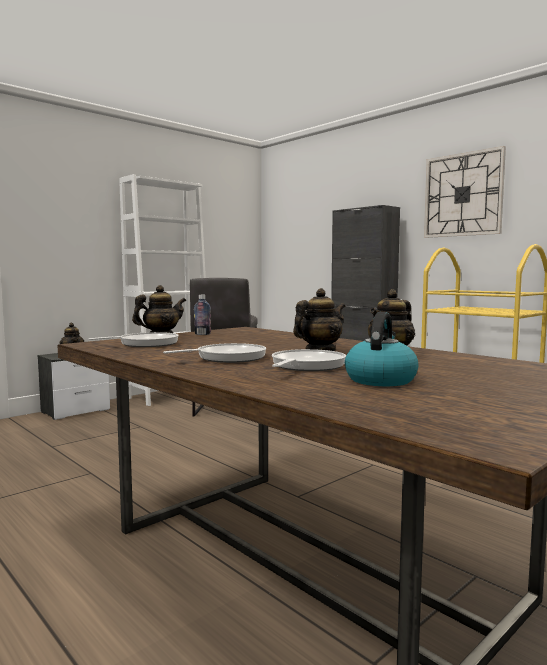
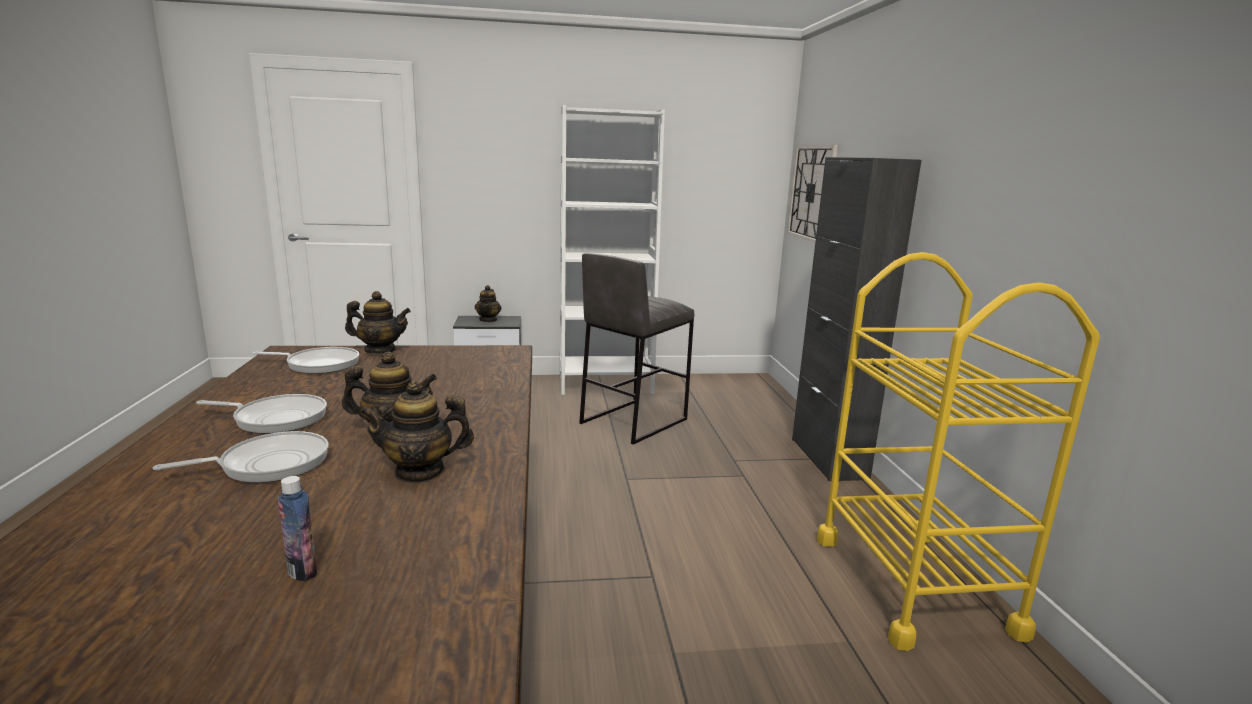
camera: 35 degrees right, 10 degrees up
(202, 334) = (428, 355): bottle -> bottle (302, 571)
(380, 380) = (214, 527): kettle -> none
(463, 195) = (1010, 148): wall clock -> wall clock (812, 193)

